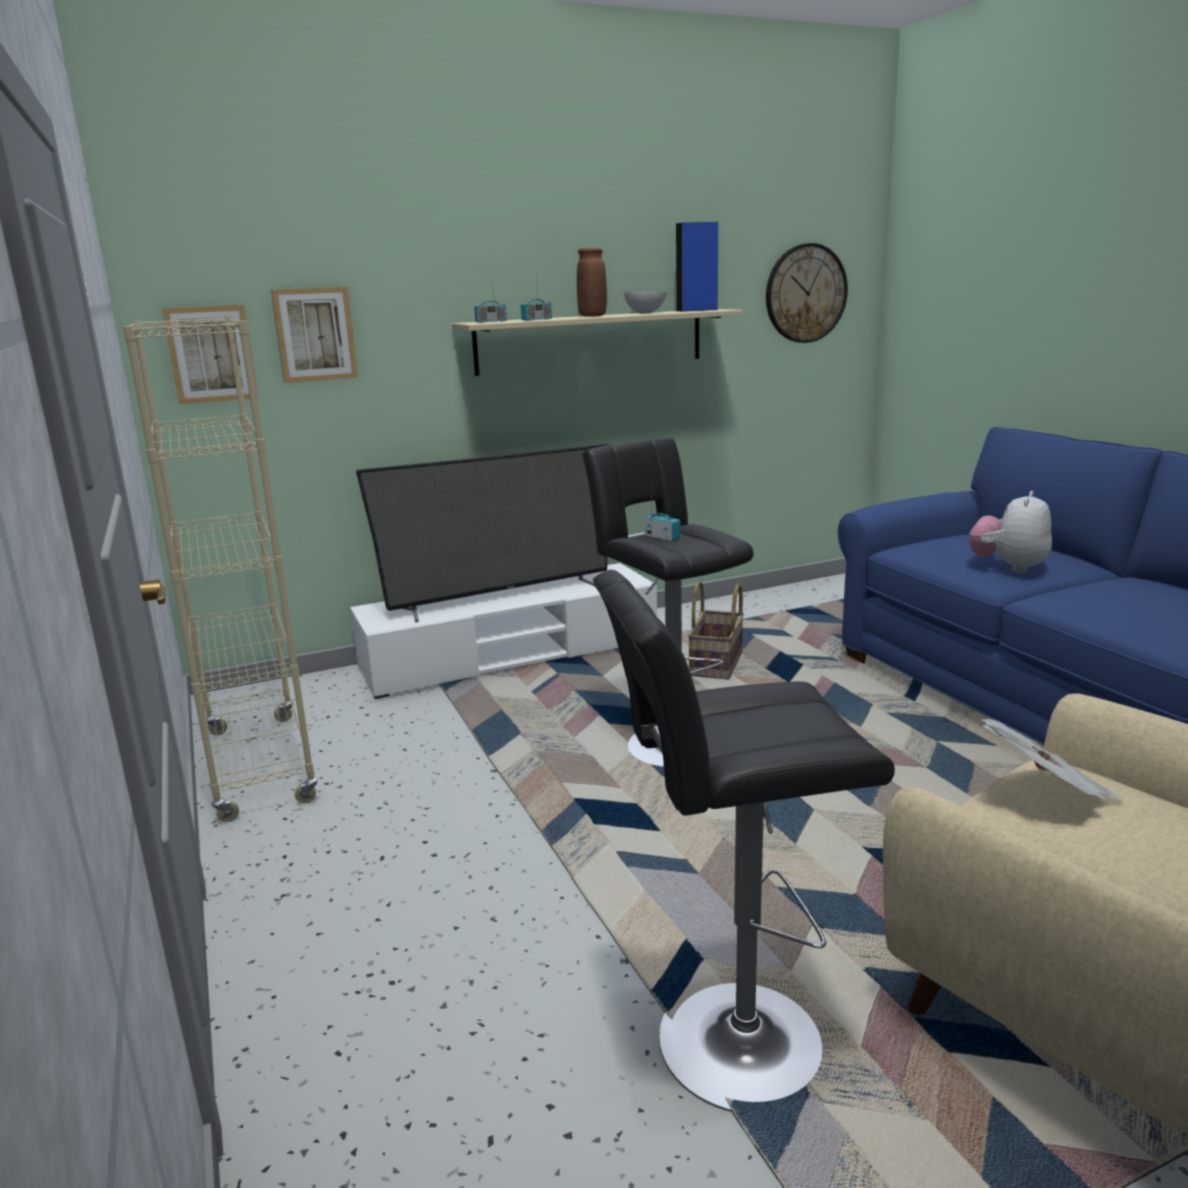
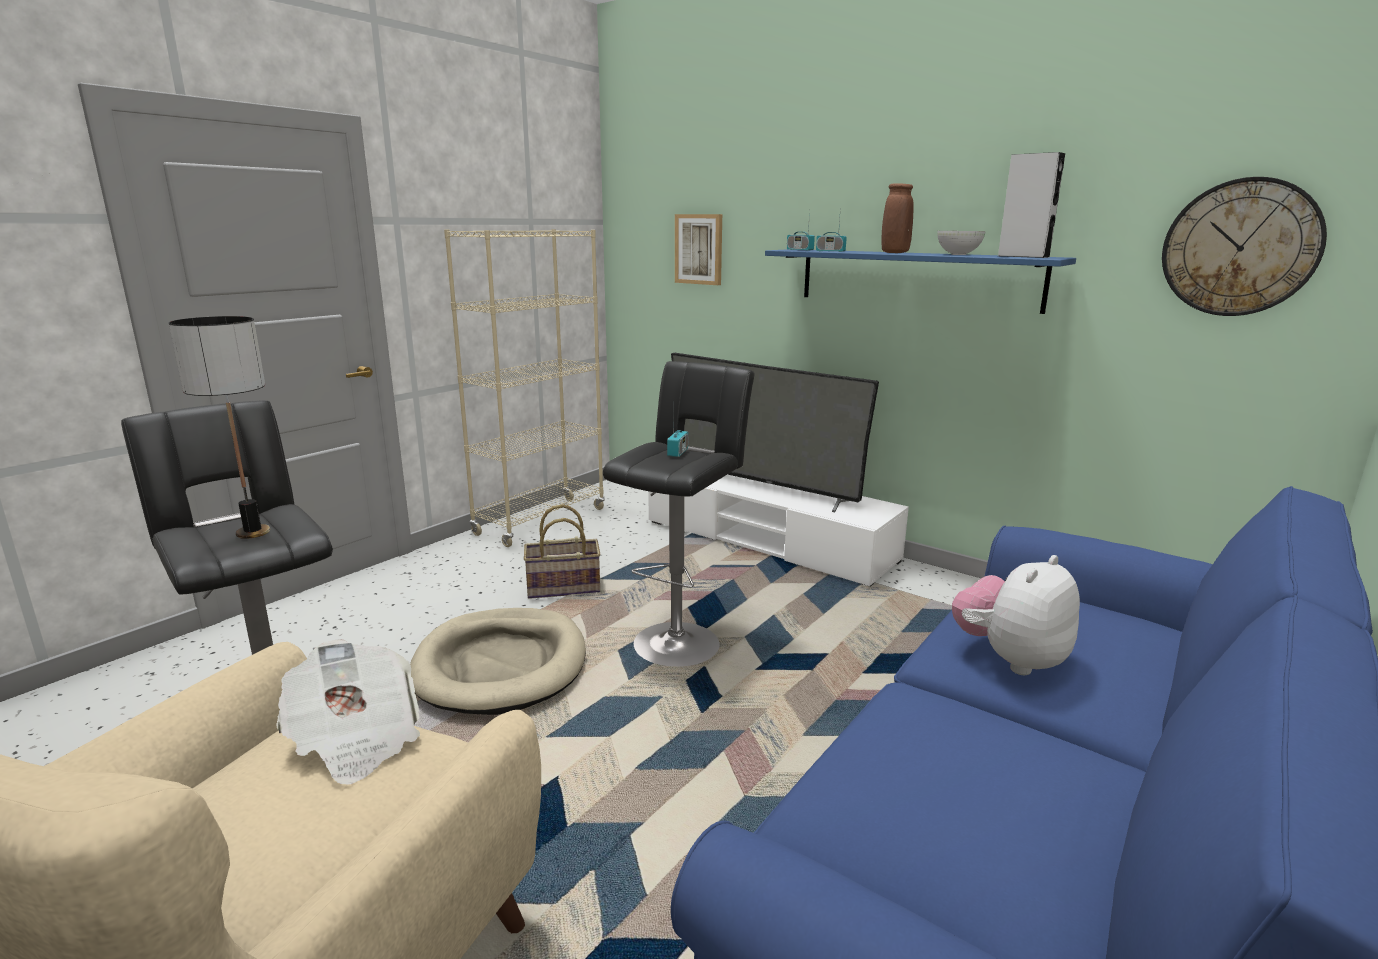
camera: 60 degrees right, 0 degrees up
(211, 354) = (642, 257): picture -> none
(591, 341) = (916, 279): beige shelf -> blue shelf
(631, 851) = (501, 665): none -> beige dog bed
(697, 310) = (1023, 256): blue speaker -> grey speaker
(717, 665) = (860, 628): basket -> basket (563, 588)
(779, 715) = (252, 533): none -> table lamp
(1009, 567) = (1010, 659): plush toy -> plush toy turned 45 degrees counterclockwise

